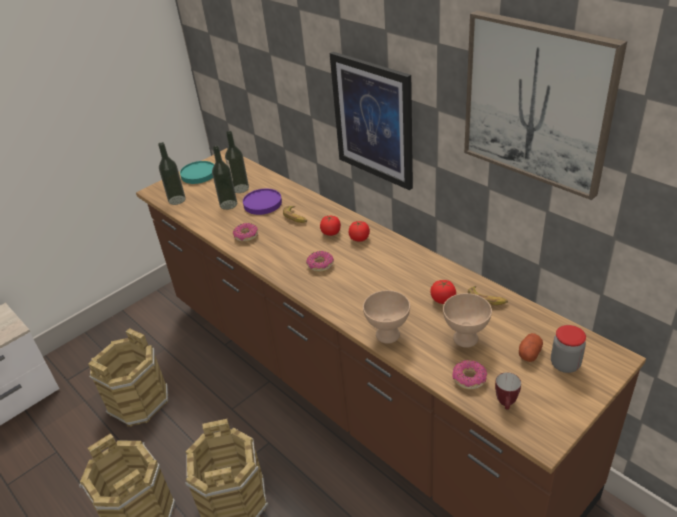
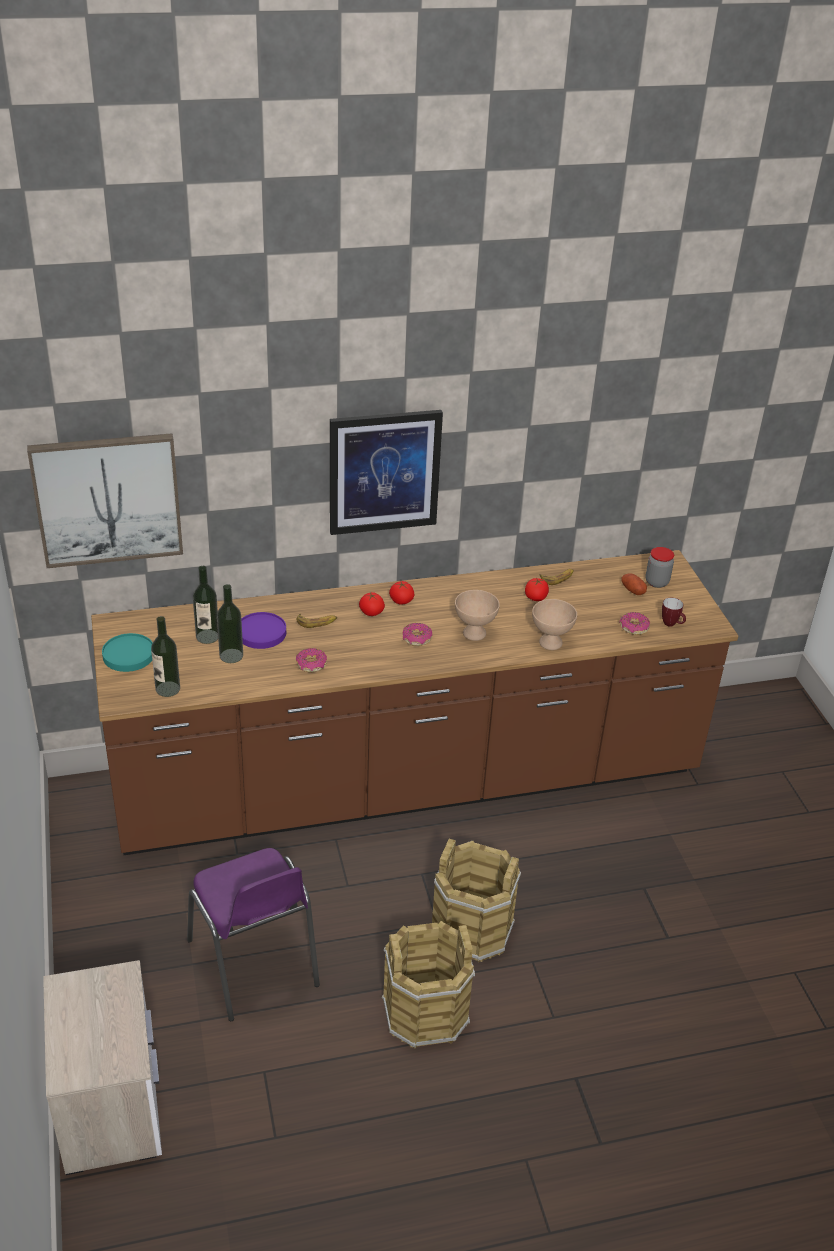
camera: 65 degrees left, 0 degrees up
(138, 401) = (254, 965): brown bucket -> purple chair
(466, 338) = (591, 609): beige bowl -> beige bowl (474, 633)
(537, 102) = (577, 390): picture -> picture (108, 499)

